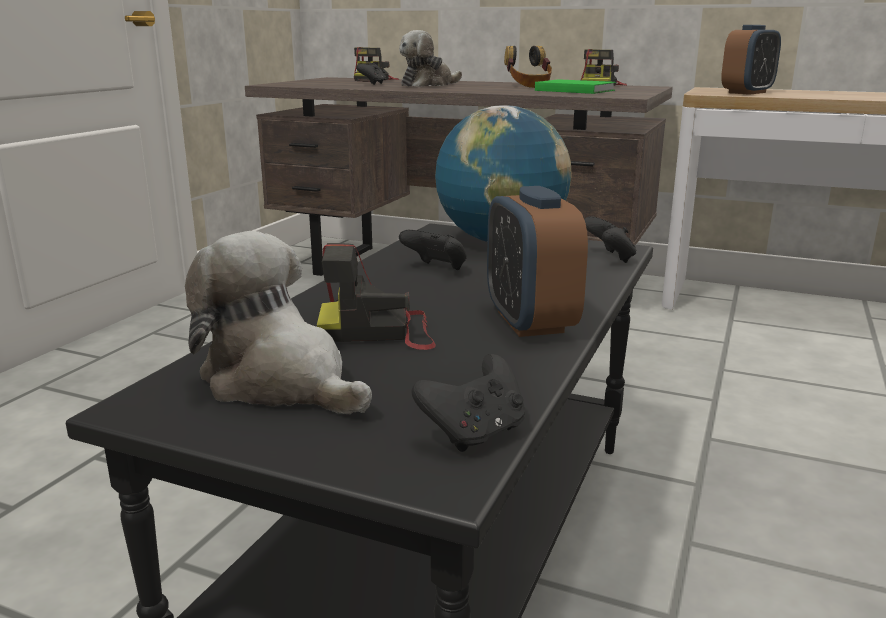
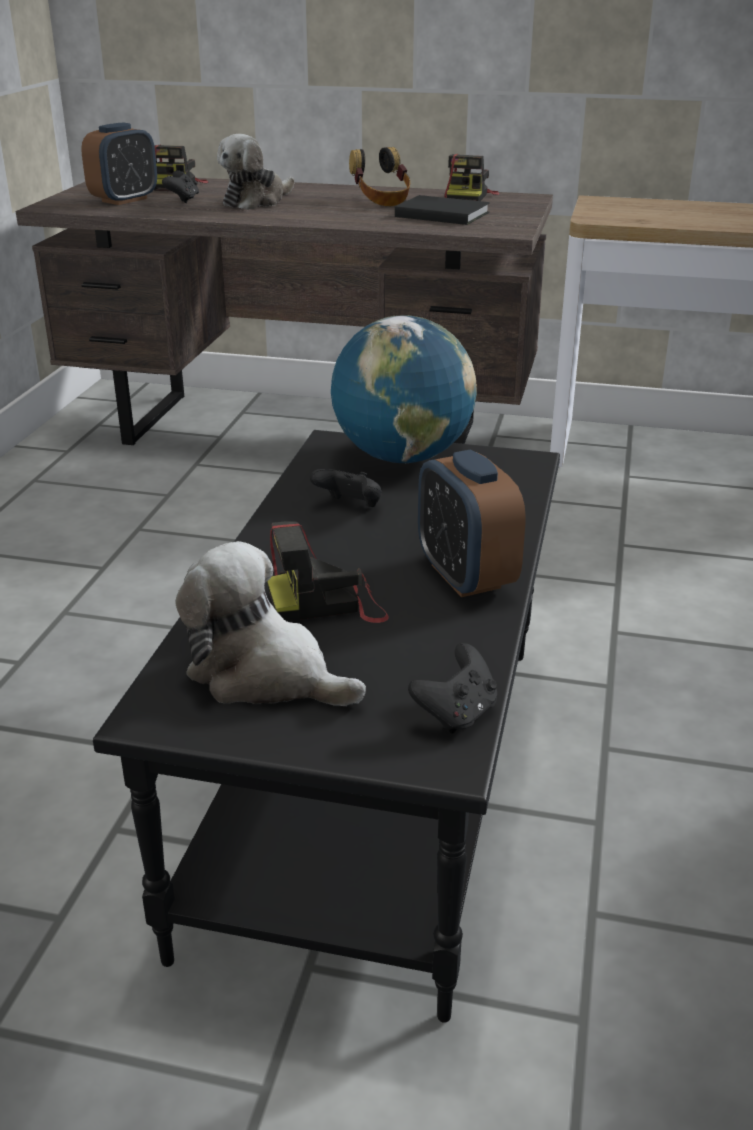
camera: 10 degrees left, 10 degrees up
(573, 90) = (440, 214): green book -> black book
(609, 258) = (520, 476): black game controller -> none
(747, 93) = (640, 214): alarm clock -> alarm clock (124, 200)

